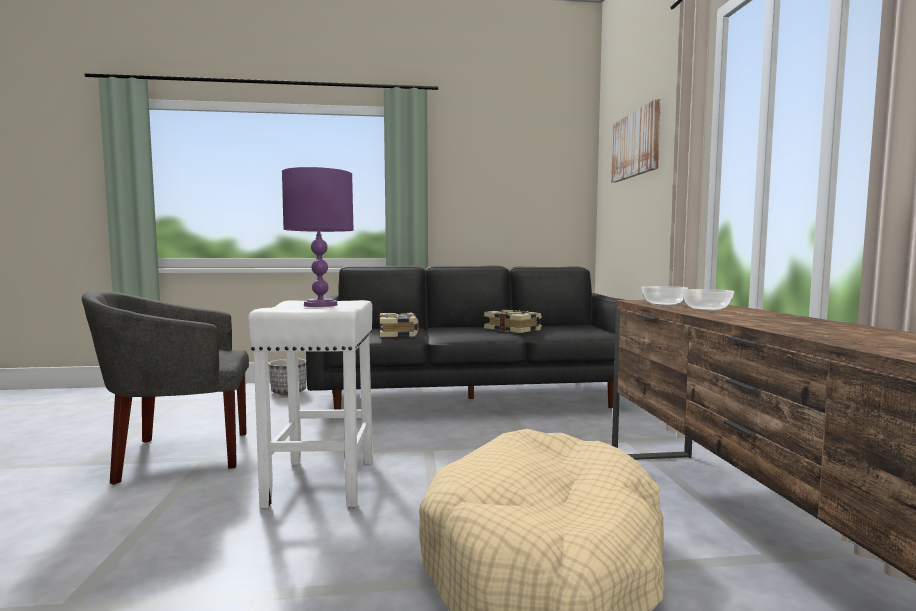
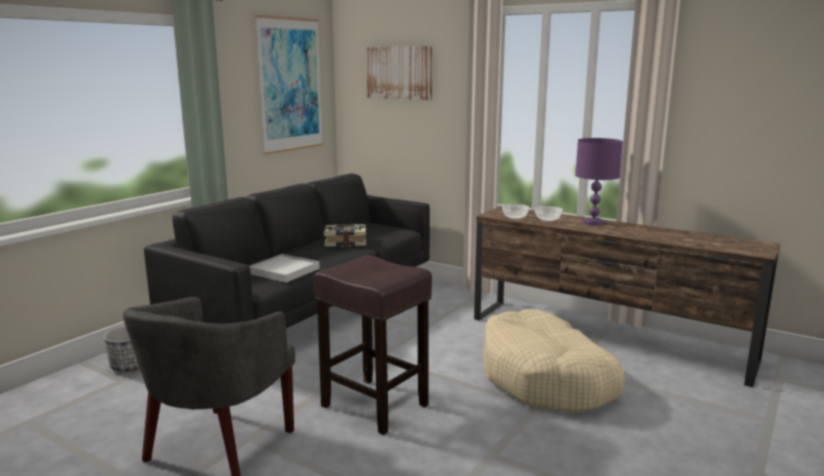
camera: 50 degrees left, 10 degrees up
(321, 305) = (375, 270): purple table lamp -> purple table lamp (593, 222)
(321, 483) = (376, 406): white stool -> brown stool
(399, 334) = (284, 271): book -> white tray
(529, 173) = (290, 85): none -> picture

